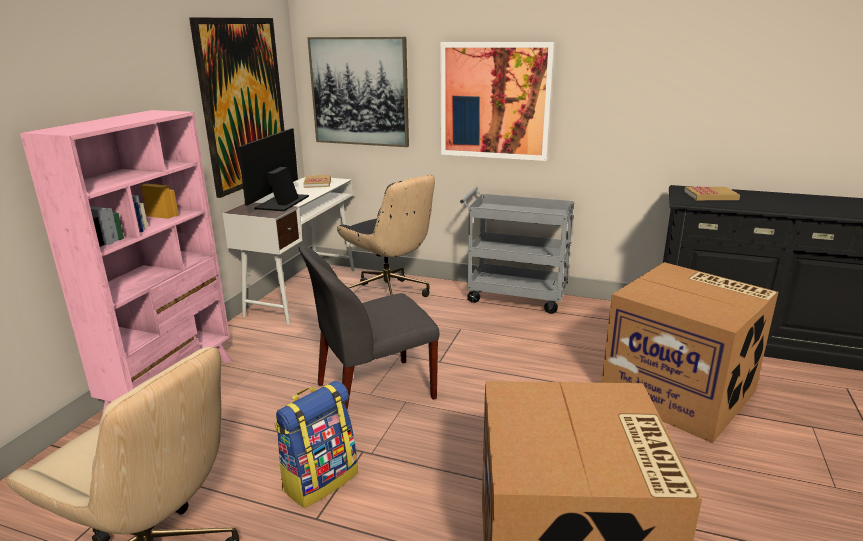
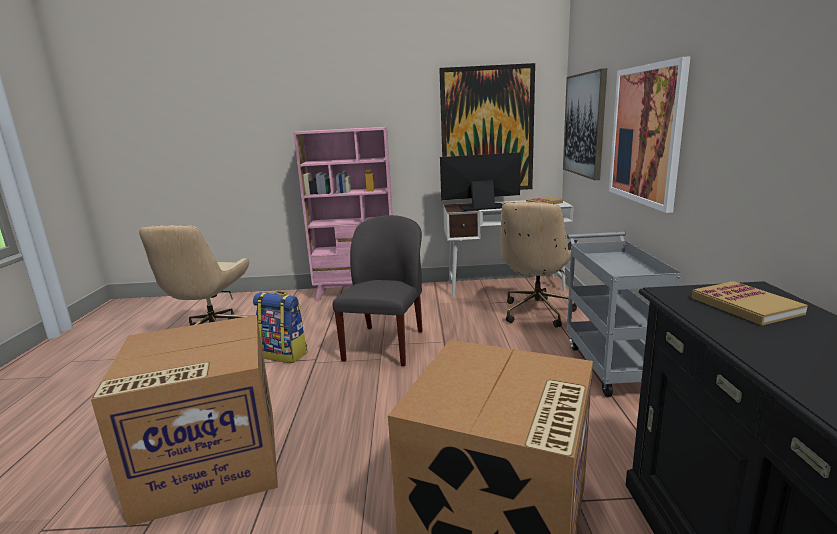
camera: 70 degrees right, 5 degrees down
(372, 392) = (385, 344): grey chair -> grey chair turned 60 degrees clockwise

